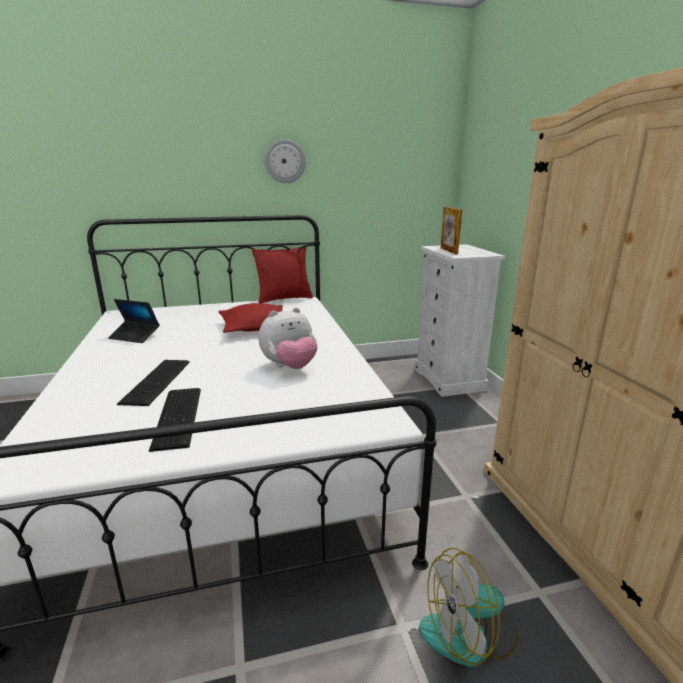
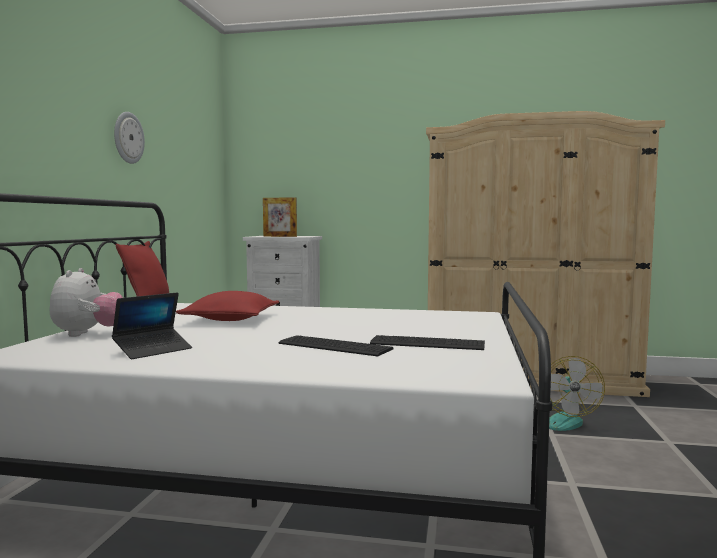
camera: 65 degrees left, 15 degrees down
(290, 367) = (360, 319): plush toy -> plush toy (87, 334)

